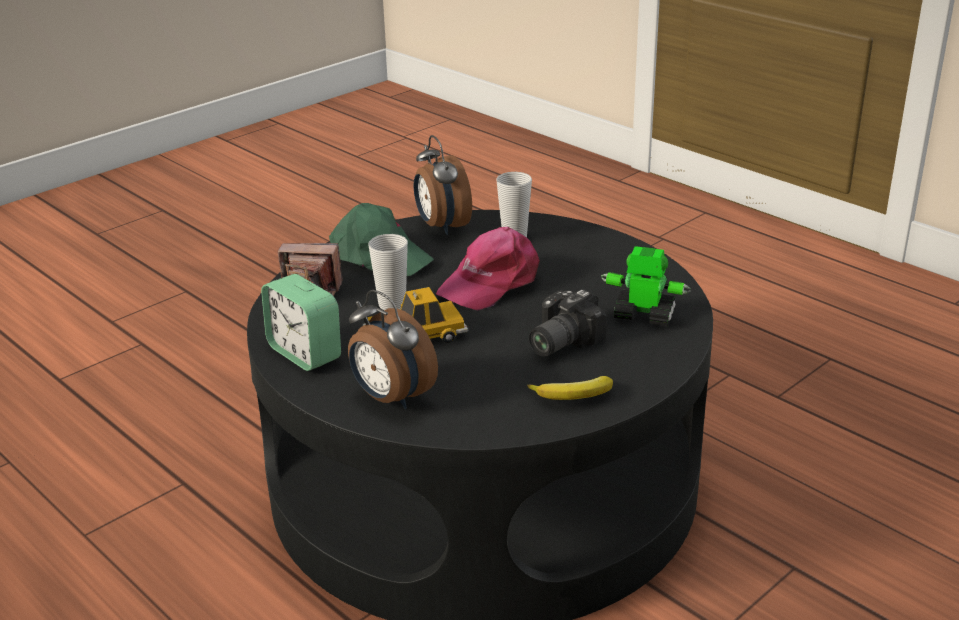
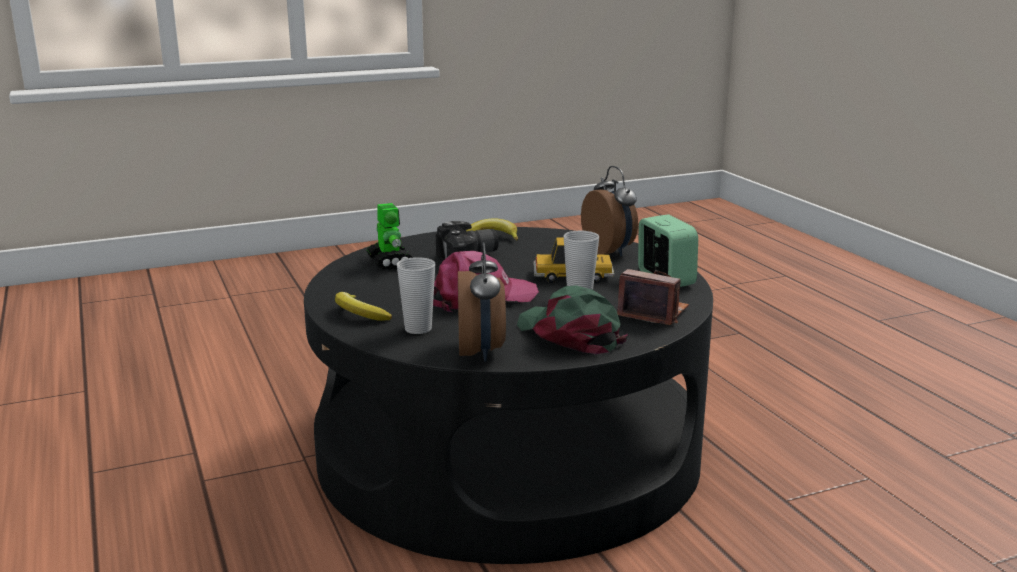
camera: 160 degrees left, 10 degrees down
(584, 242) = (359, 314): none -> banana
(643, 315) = (390, 262): toy robot -> toy robot turned 150 degrees counterclockwise

